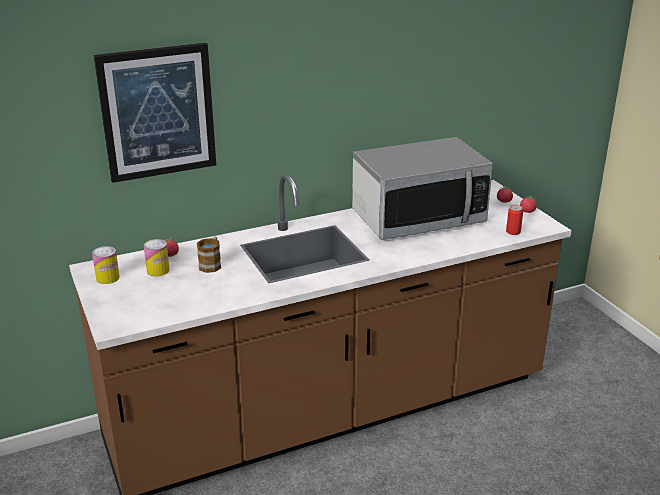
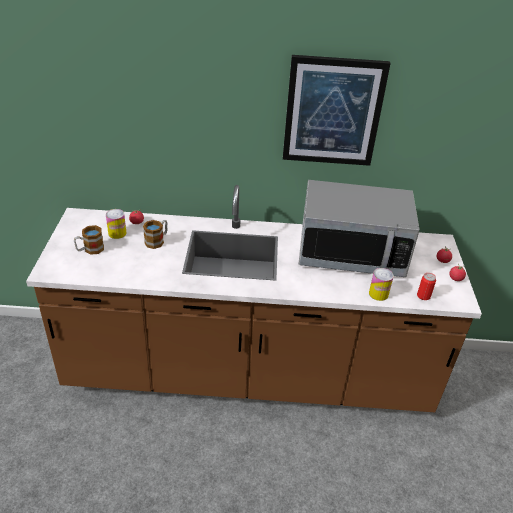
camera: 25 degrees right, 10 degrees up
(108, 278) = (80, 228): can -> can (378, 294)
(142, 293) = (90, 250): none -> mug
(157, 112) = (140, 109): picture -> picture (333, 112)

